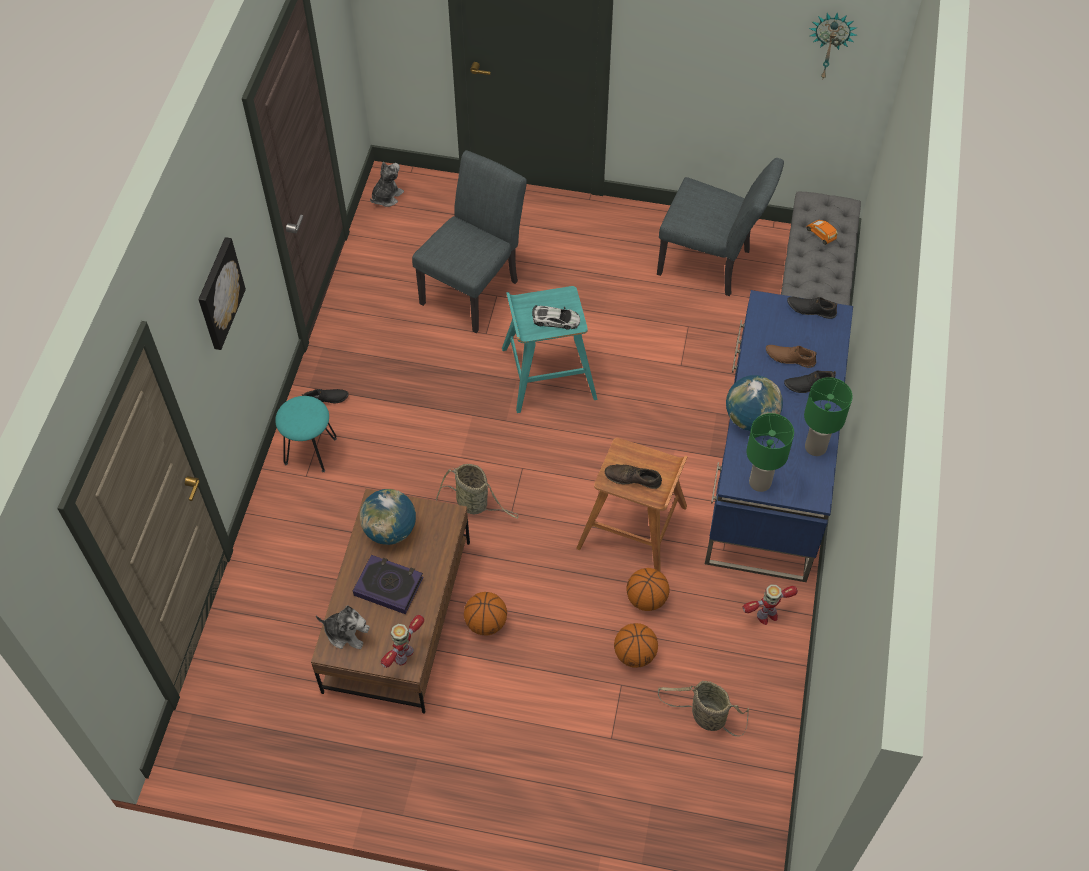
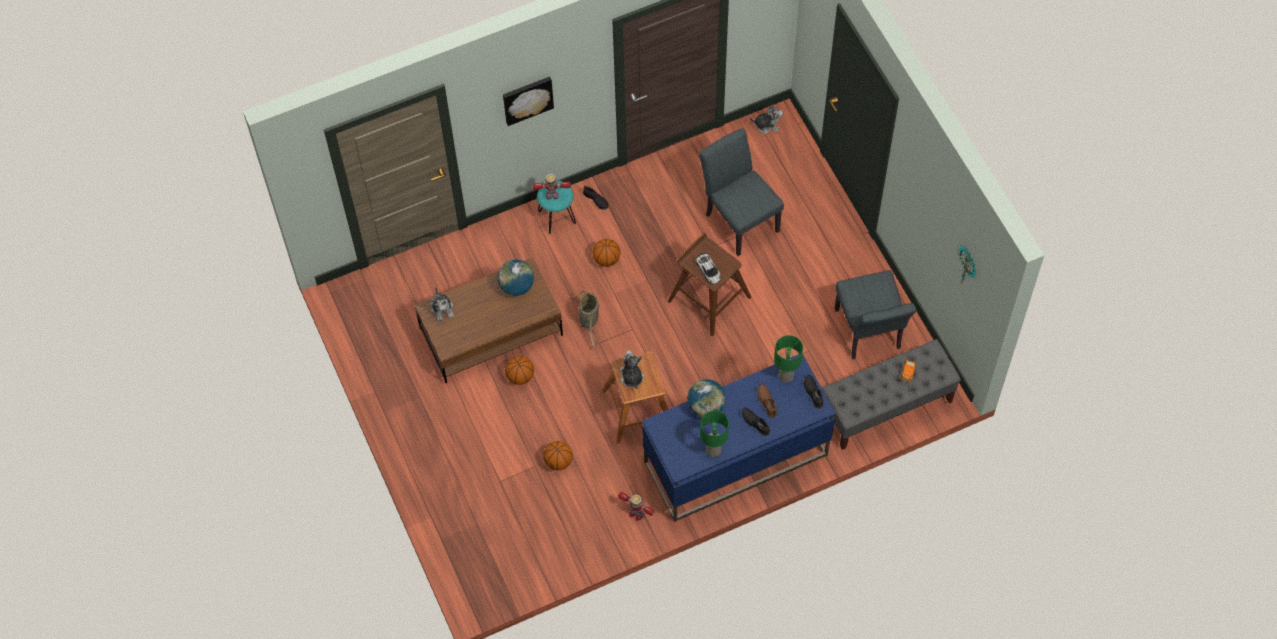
camera: 55 degrees right, 5 degrees up
(388, 586) = (483, 309): book -> none
(403, 655) = (450, 343): toy robot -> toy robot (552, 195)
(474, 287) = (738, 219): grey chair -> grey chair turned 120 degrees counterclockwise
(547, 373) = (708, 298): turquoise stool -> brown stool
(633, 478) = (631, 377): brown shoe -> plush toy
(646, 599) = (598, 446): basketball -> basketball (606, 259)
(705, 716) = (548, 519): basket -> none
(759, 483) = (665, 436): green table lamp -> green table lamp (785, 376)

